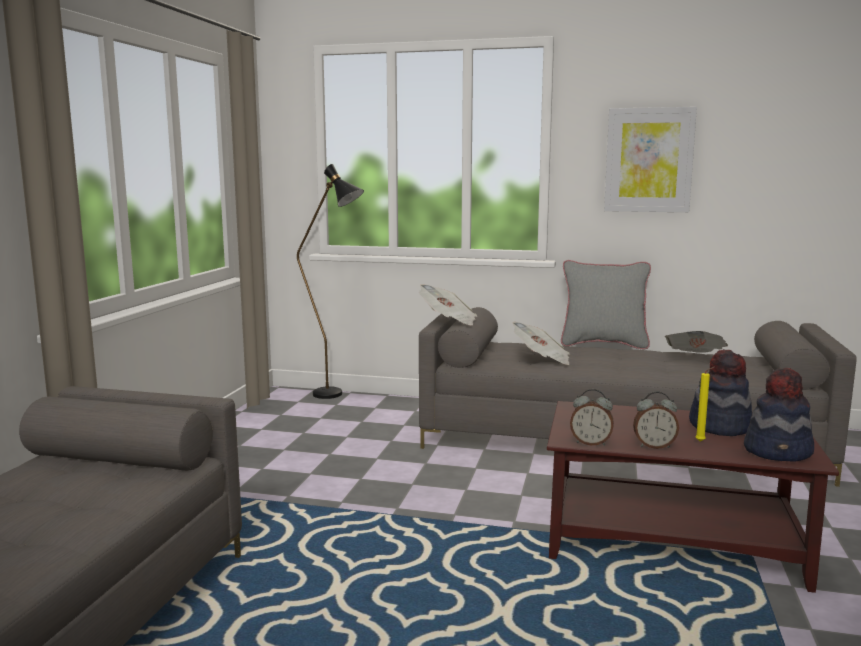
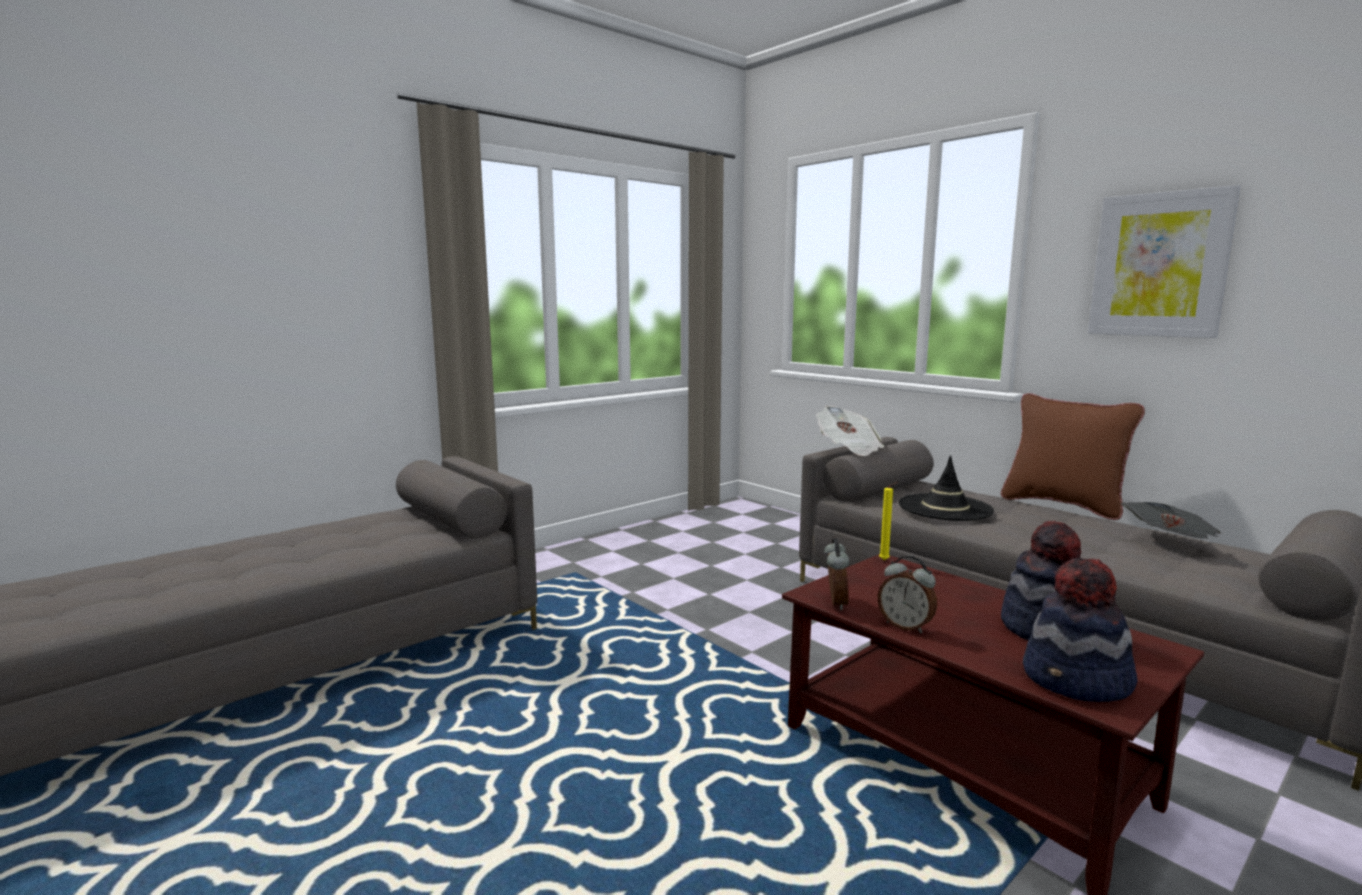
camera: 35 degrees right, 0 degrees up
(337, 395) = (783, 515): black floor lamp -> none
(542, 359) = (945, 508): newspaper -> black hat
(590, 443) = (834, 603): alarm clock -> alarm clock turned 135 degrees counterclockwise
(603, 344) = (1062, 505): grey pillow -> brown pillow
(701, 441) = (981, 638): yellow candle -> yellow candle (885, 560)

